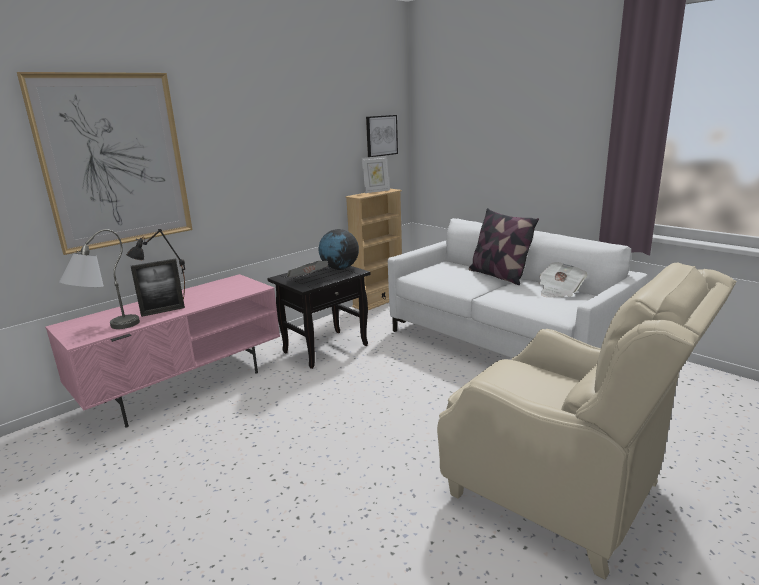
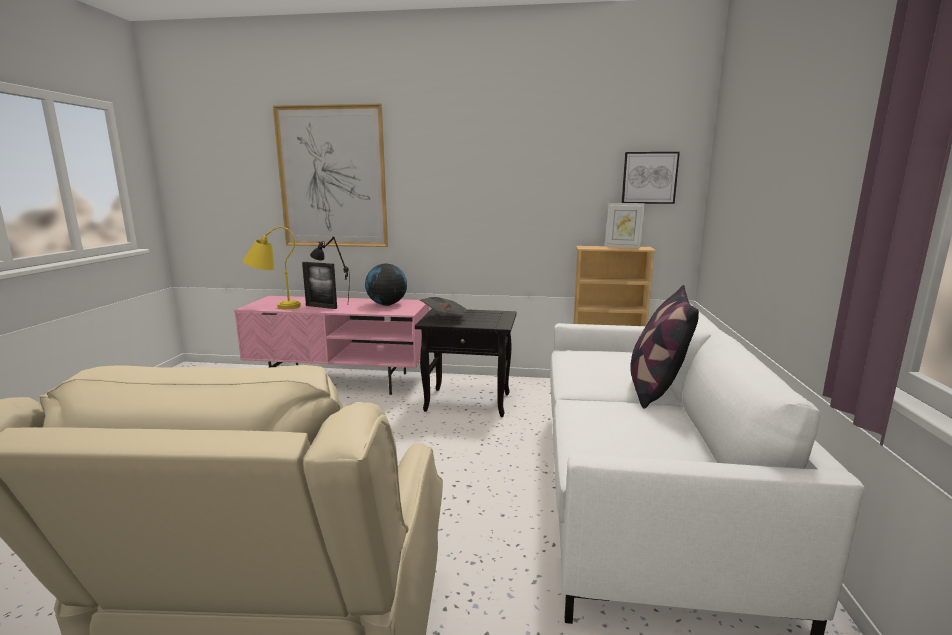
camera: 50 degrees right, 5 degrees down
(106, 330) = (273, 306): grey table lamp -> yellow table lamp
(339, 268) = (496, 318): globe -> globe (387, 304)
(559, 291) = (673, 440): newspaper -> none

